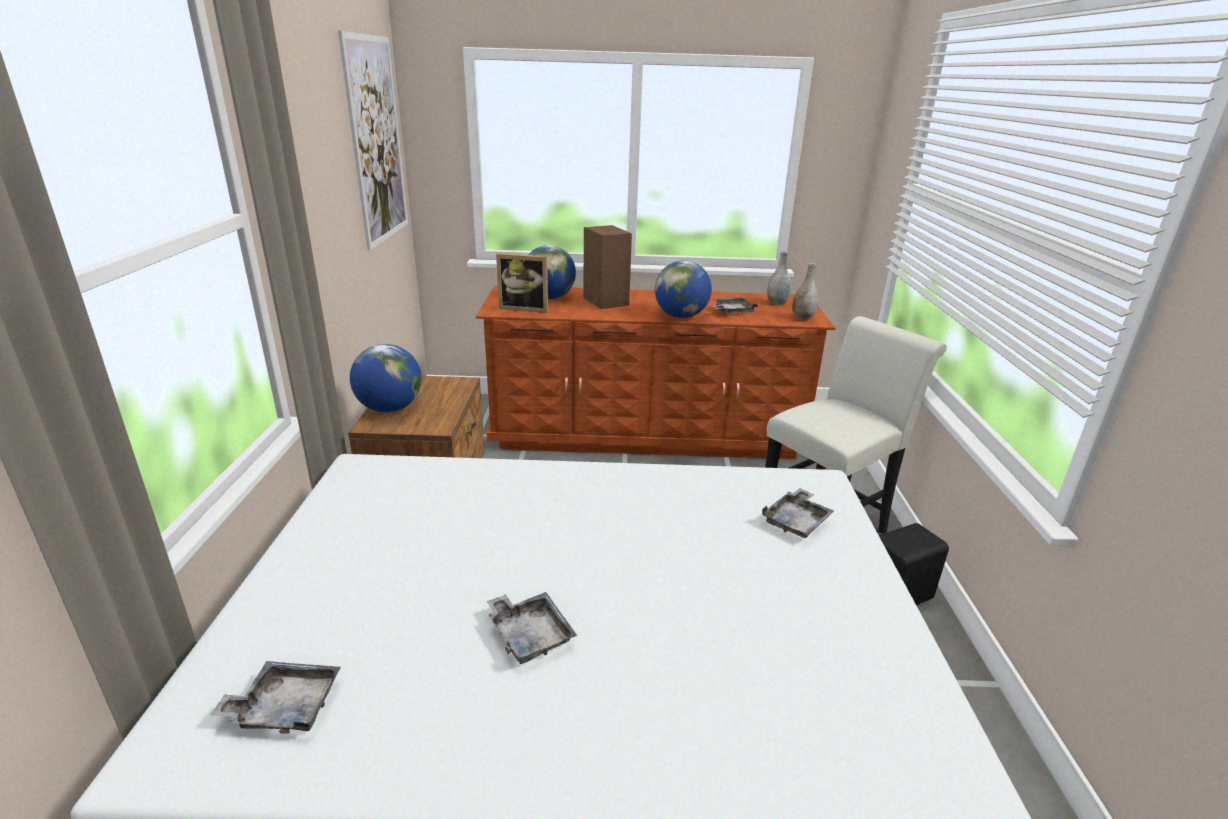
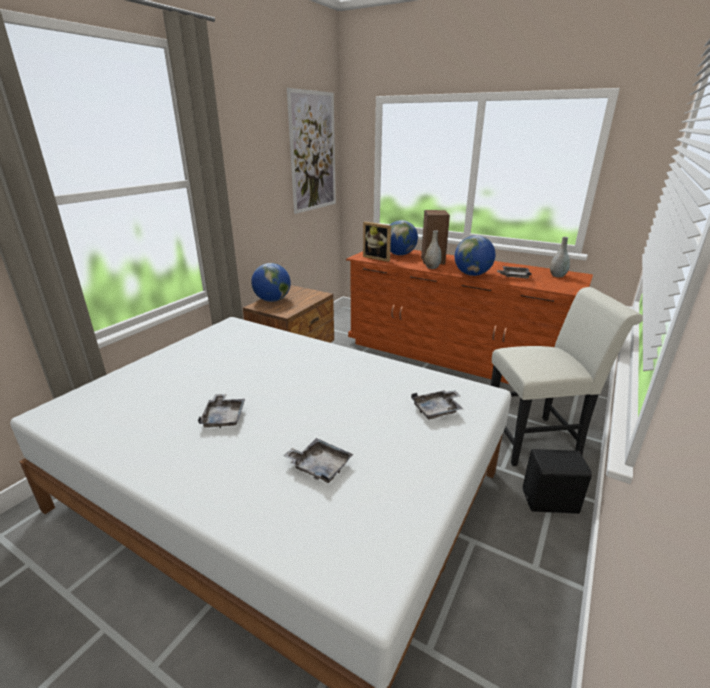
camera: 30 degrees right, 0 degrees up
(285, 707) = (102, 410): grey tray -> grey tray (319, 466)
(803, 318) = (565, 287): grey vase -> grey vase (432, 267)

